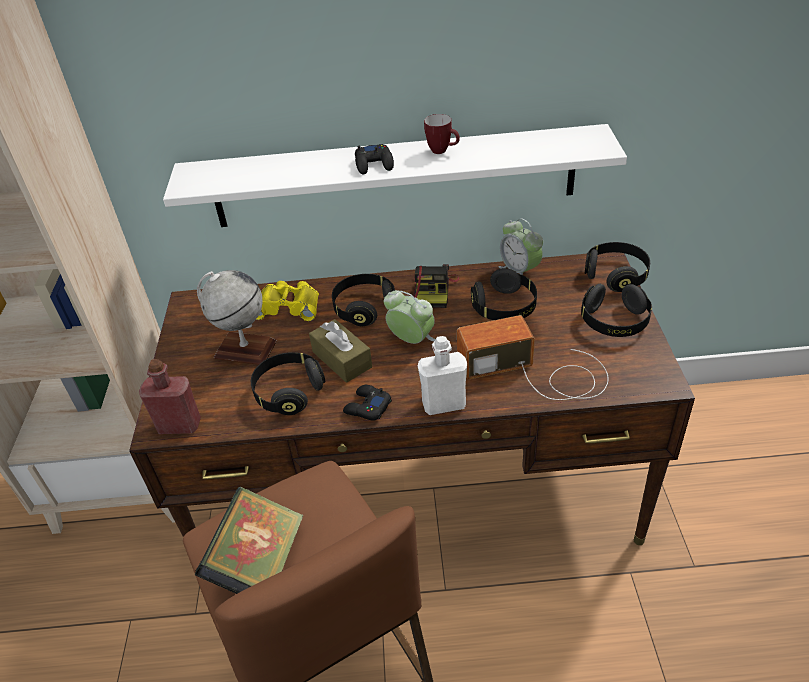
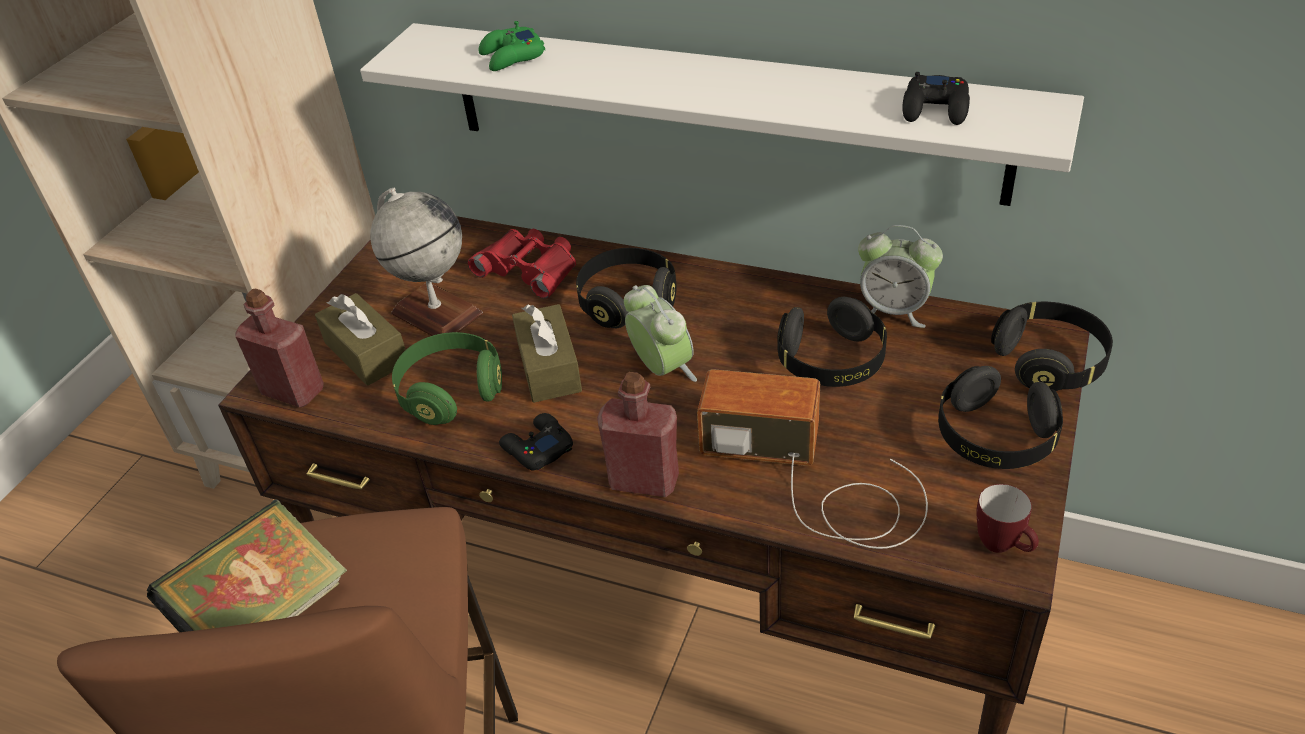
camera: 25 degrees right, 0 degrees up
(214, 387) = (366, 353): none -> brown tissue box
(263, 170) = (511, 57): none -> green game controller
(288, 306) = (530, 268): yellow binoculars -> red binoculars
(289, 392) = (451, 392): black headphones -> green headphones
(374, 164) = (665, 82): black game controller -> black game controller (936, 108)
(434, 291) = (743, 304): camera -> none
(442, 151) = (779, 84): mug -> mug (1003, 546)
(444, 404) = (644, 480): white bottle -> red bottle
(519, 271) = (894, 310): alarm clock -> alarm clock turned 60 degrees counterclockwise

